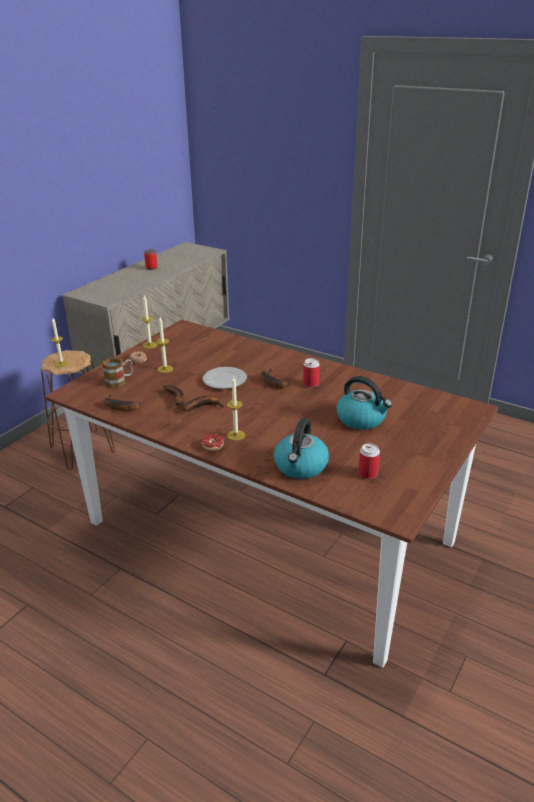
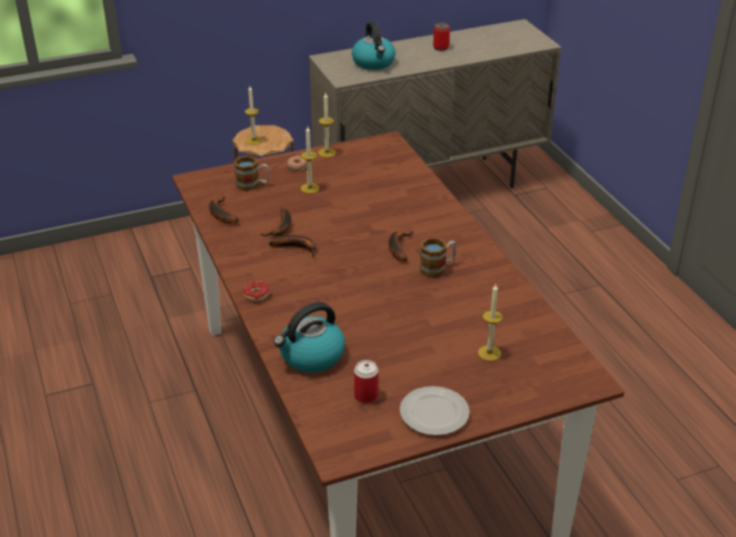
camera: 35 degrees right, 5 degrees up
(225, 380) = (352, 226): plate -> plate (434, 414)
(236, 435) = (290, 293): candle -> candle (489, 353)
(311, 384) = (437, 268): can -> mug
(362, 419) = (439, 334): kettle -> kettle (374, 63)

